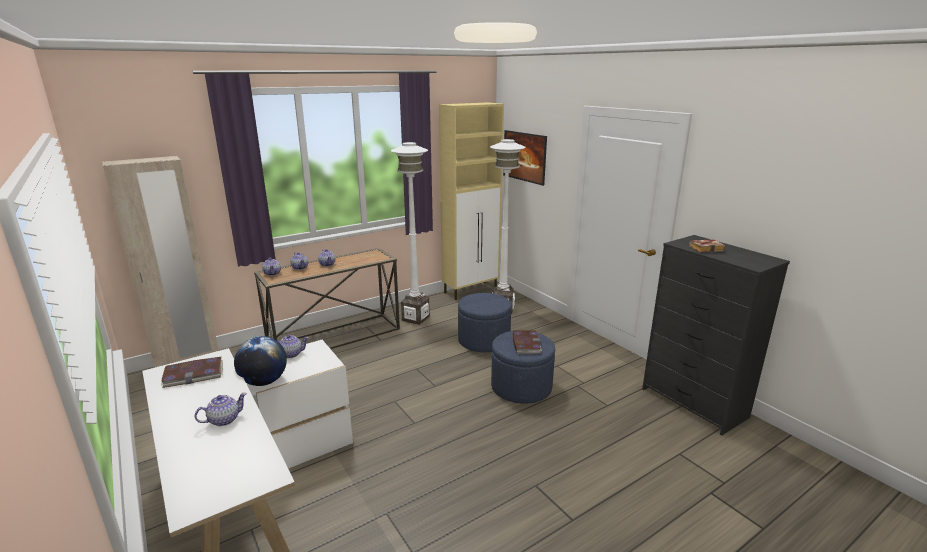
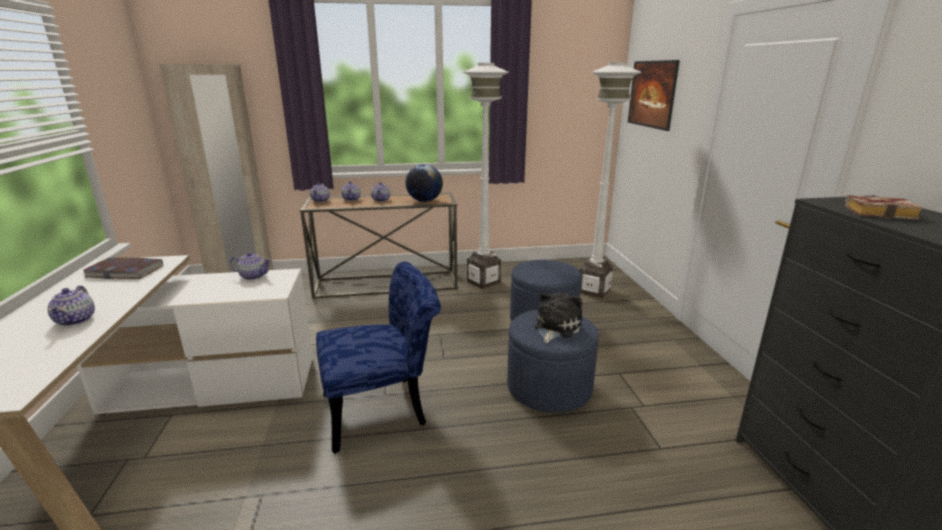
camera: 25 degrees right, 0 degrees up
(223, 420) = (76, 320): teapot -> teapot turned 90 degrees clockwise
(264, 382) = (194, 296): globe -> globe (424, 201)
(422, 433) = (384, 409): none -> blue chair
(471, 290) = (570, 264): beige cabinet -> none
(526, 343) = (555, 327): book -> plush toy

